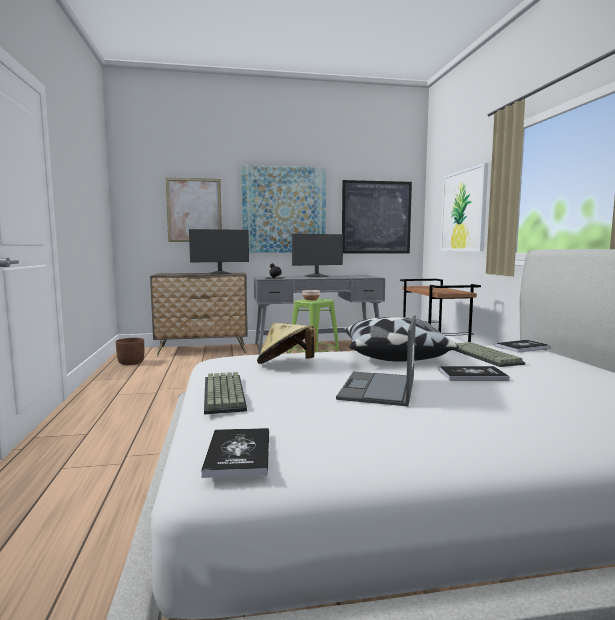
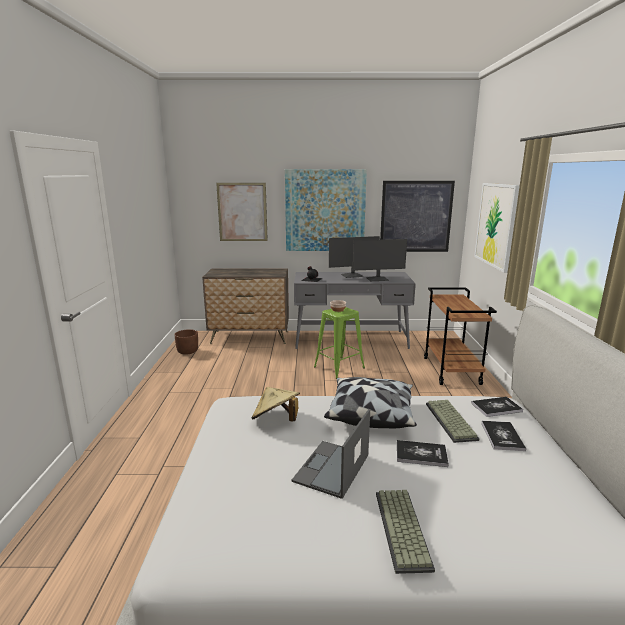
camera: 10 degrees right, 10 degrees up
(220, 273) = (264, 272): monitor -> monitor (377, 279)
(226, 394) = (214, 462): keyboard -> keyboard (404, 530)
(238, 453) = (195, 545): book -> book (502, 436)

